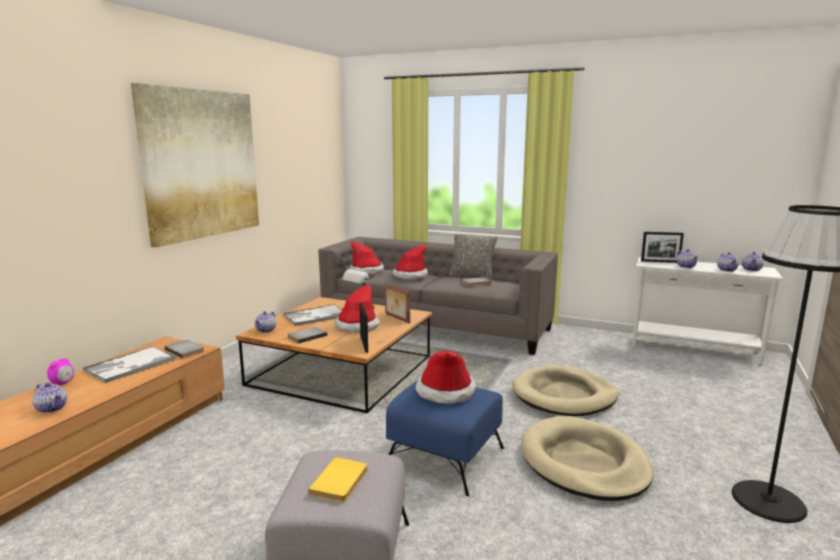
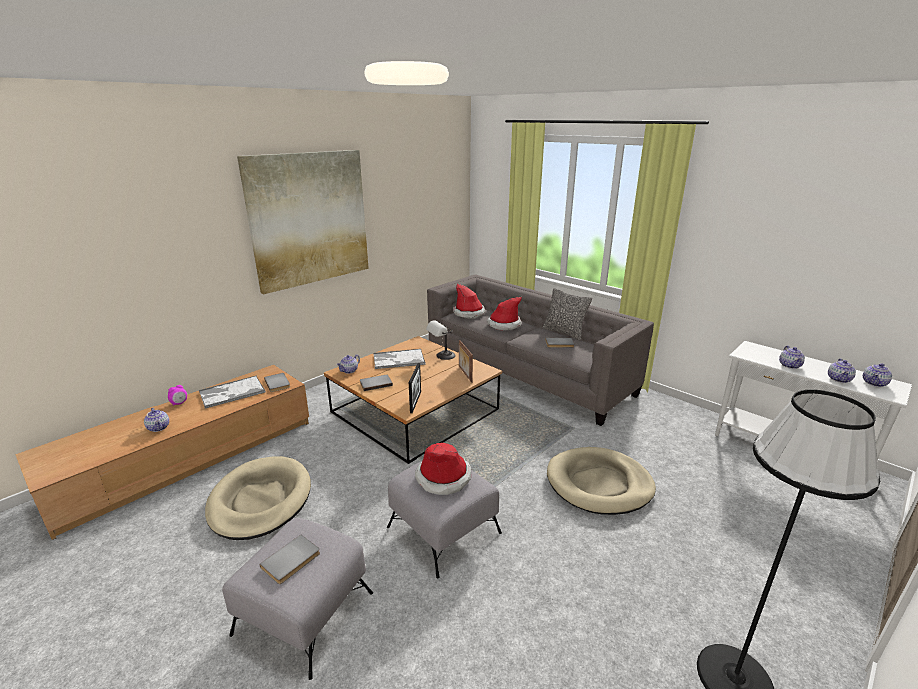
camera: 20 degrees right, 10 degrees up
(341, 482) = (292, 561): yellow book -> grey book
(357, 326) = (424, 378): hat -> none
(445, 458) = (444, 530): blue ottoman -> grey ottoman
(583, 463) = (566, 571): beige dog bed -> beige dog bed (260, 500)
(660, 261) = (764, 352): picture frame -> none

